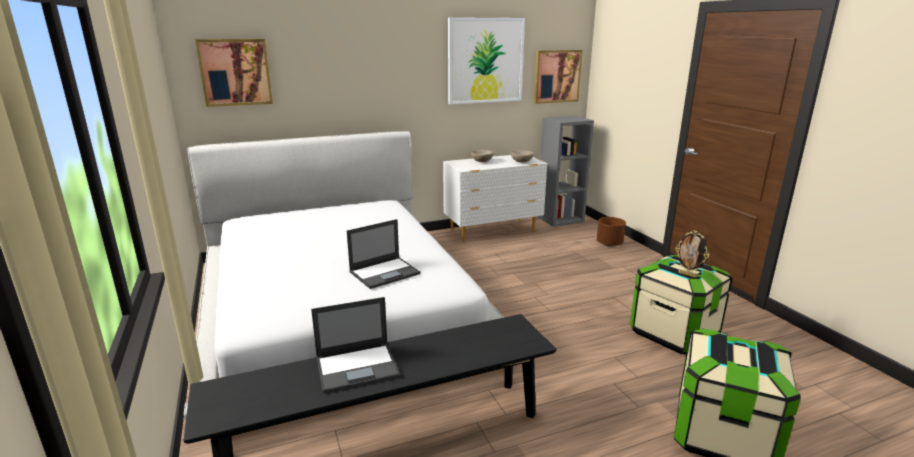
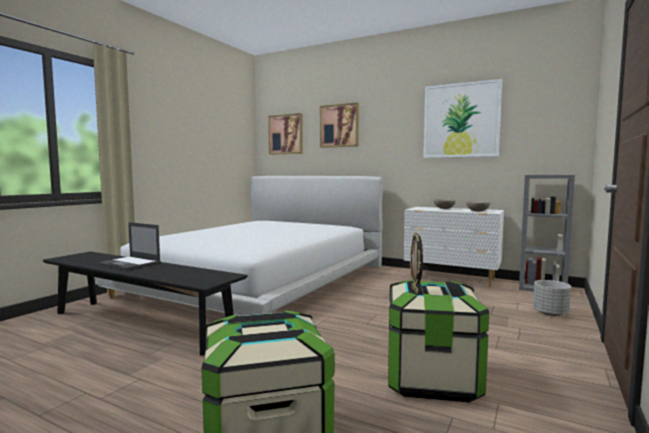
camera: 50 degrees right, 15 degrees down
(385, 272) = (236, 240): laptop -> none
(557, 76) = (546, 133): picture -> picture (339, 126)
(609, 244) = (550, 313): brown planter -> grey planter

